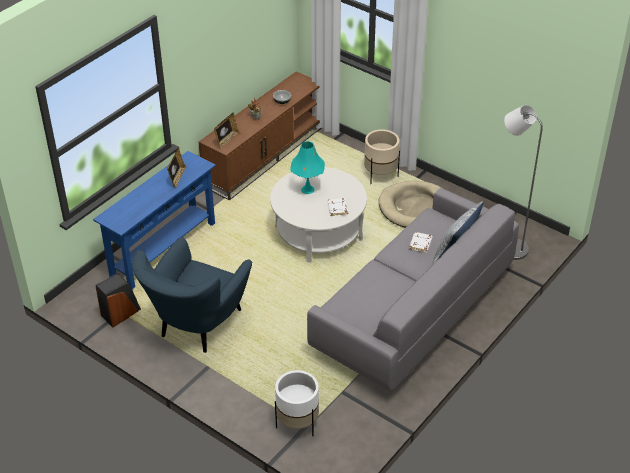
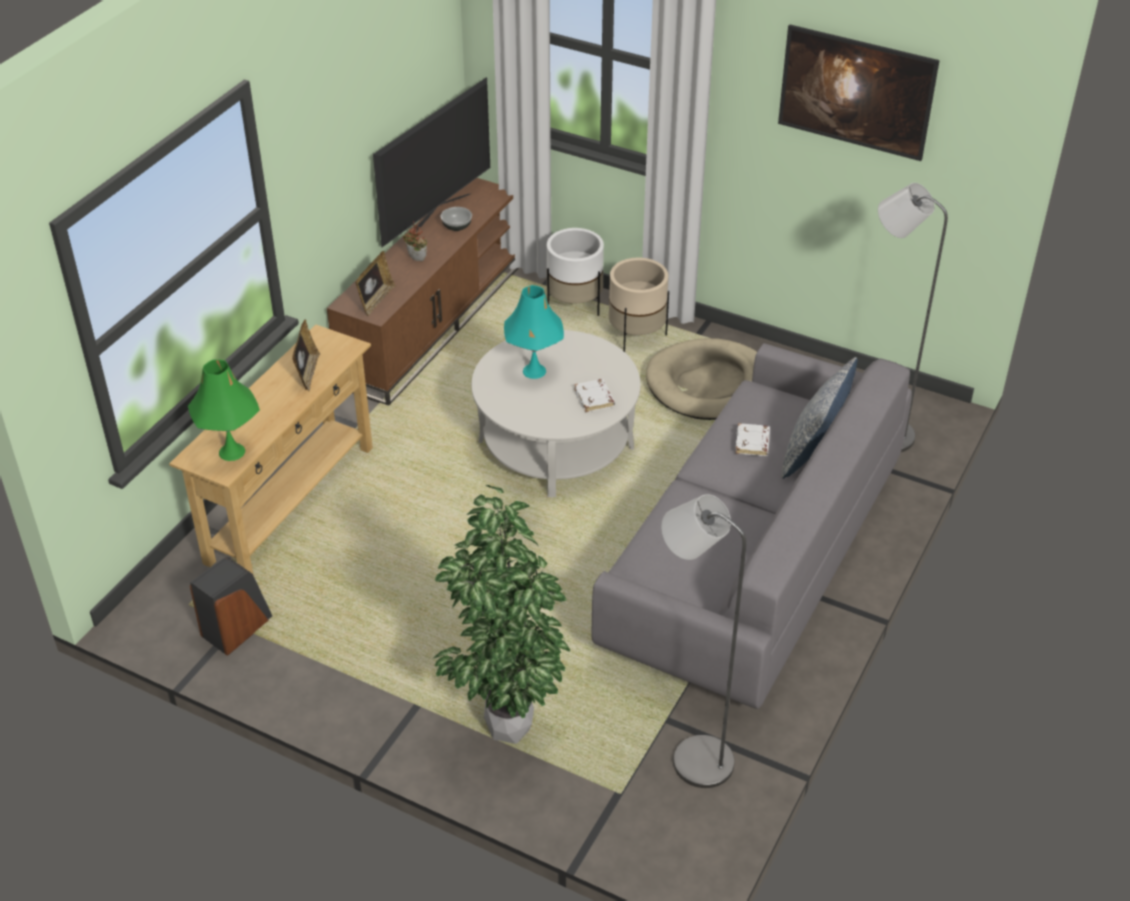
camera: 10 degrees left, 0 degrees up
(127, 216) = (232, 451): none -> green table lamp
(163, 249) = (290, 504): blue console table -> beige console table
(196, 327) = (380, 635): blue armchair -> none
(251, 386) = (504, 731): none -> potted plant
(272, 94) = (437, 217): none -> television
(297, 423) = (602, 788): white planter -> white planter (574, 306)
(351, 413) = (692, 757): none -> grey floor lamp
(503, 62) = (853, 116): none -> picture

